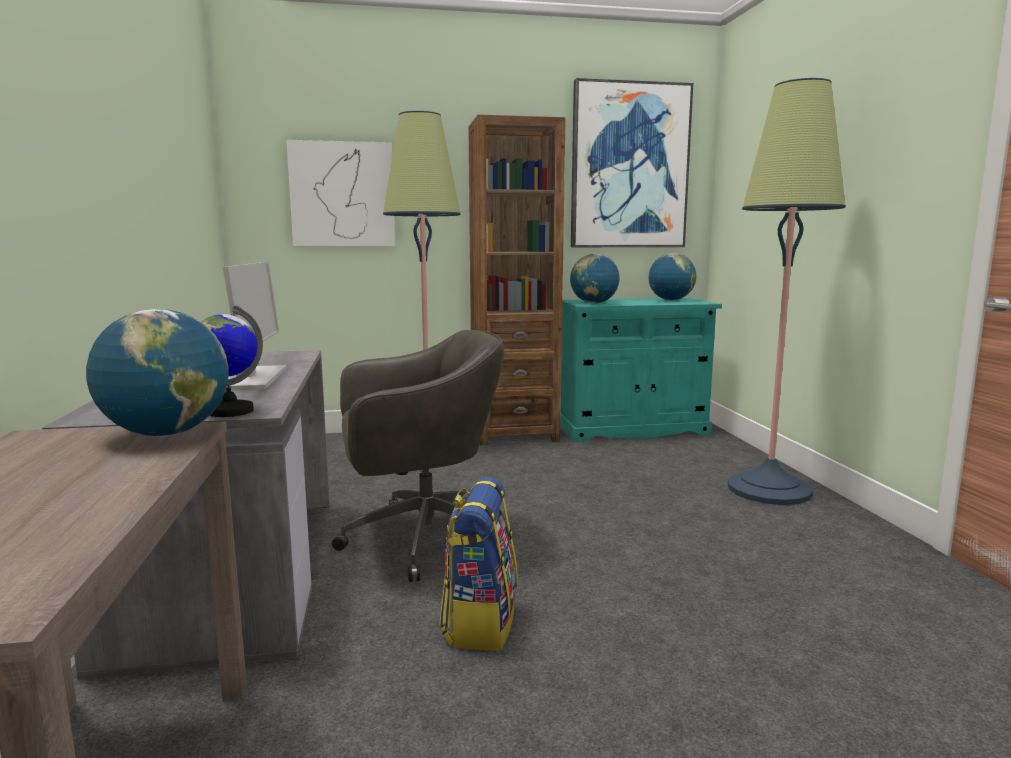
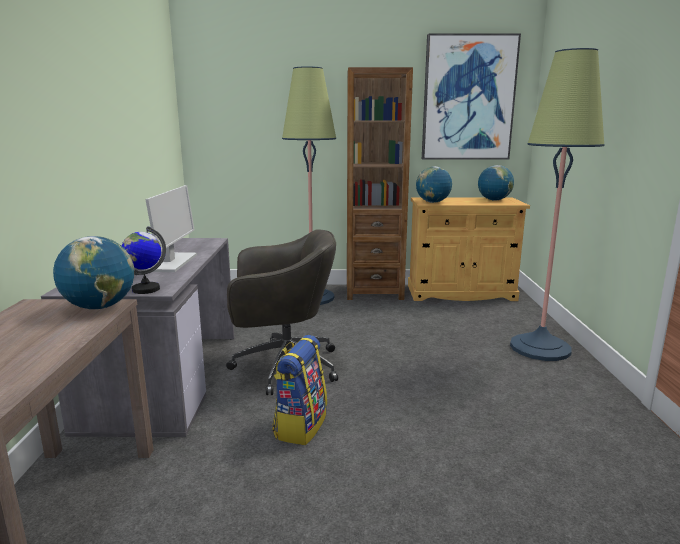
camera: 10 degrees right, 5 degrees up
(342, 194) = (259, 122): picture -> none
(632, 429) = (460, 293): turquoise cabinet -> beige cabinet

